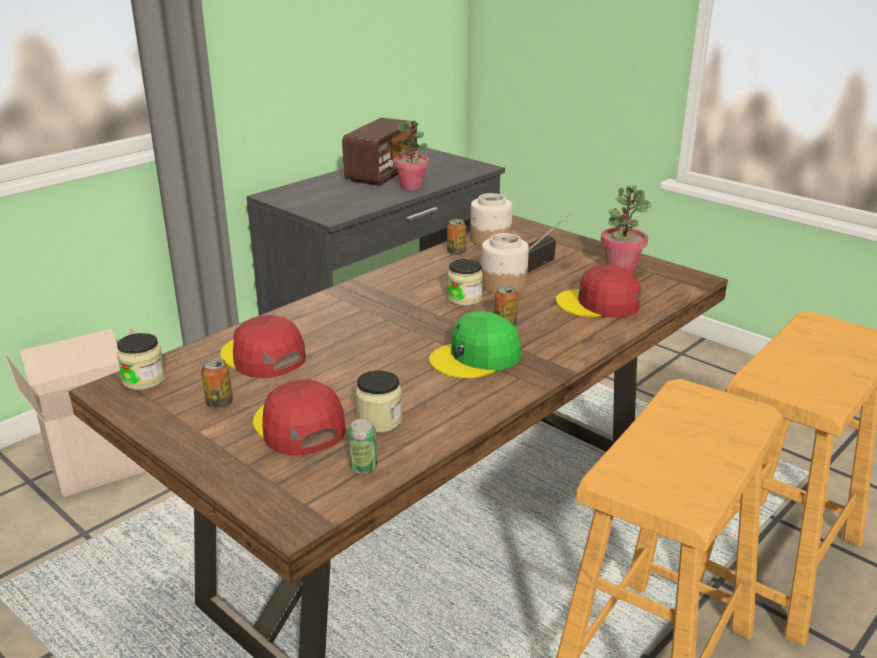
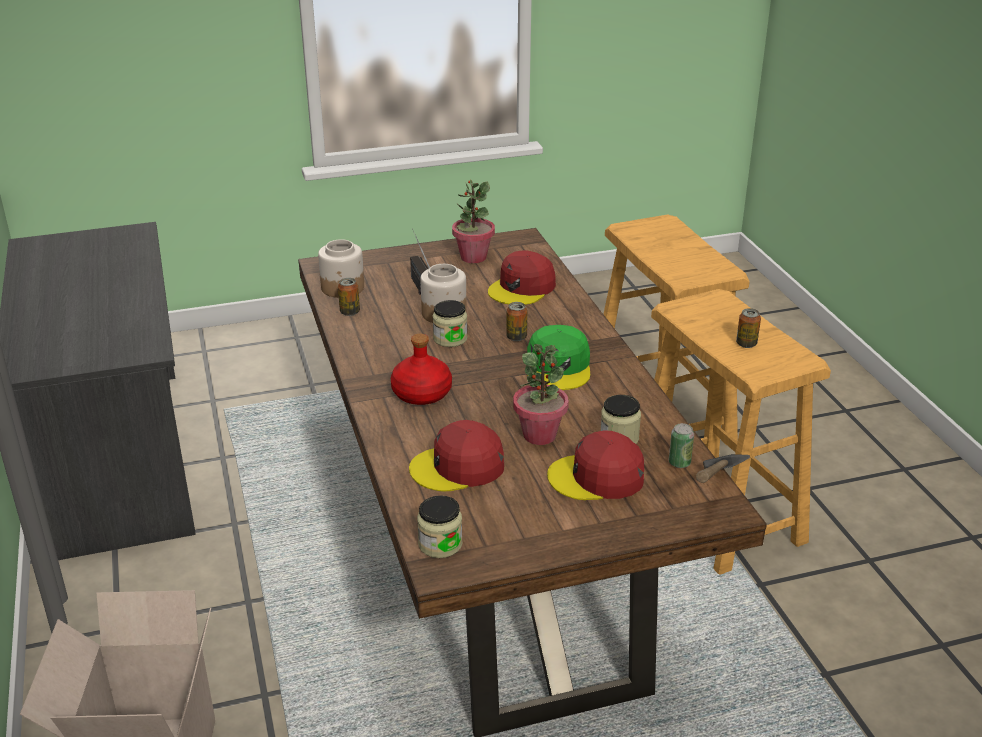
camera: 60 degrees left, 5 degrees up
(219, 403) = (524, 509): can -> can (746, 344)
(302, 508) = (713, 503): none -> hammer
(362, 312) = (422, 394): none -> red bottle
(381, 173) = (61, 287): radio -> none
(411, 186) = (130, 283): potted plant -> potted plant (540, 435)

